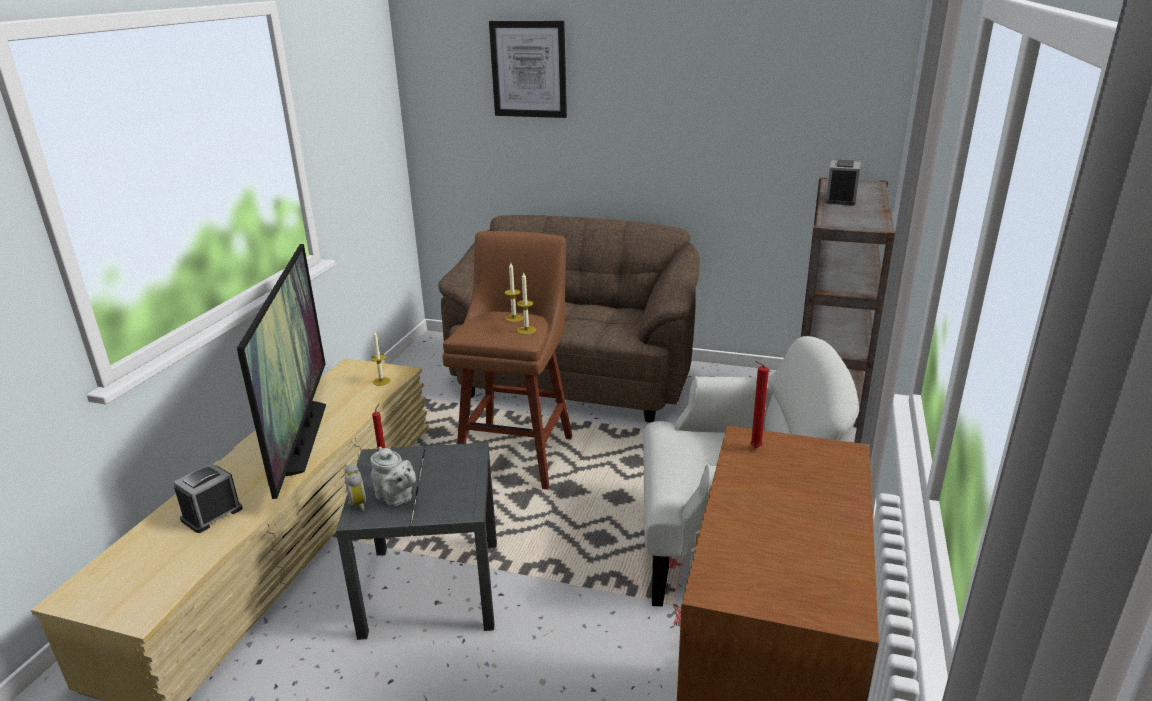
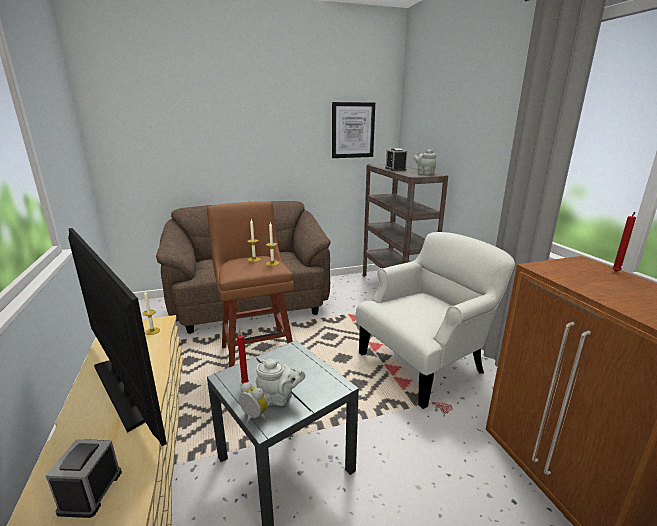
camera: 35 degrees left, 5 degrees down
(529, 69) = (187, 109): picture -> picture (353, 130)
(754, 448) = (550, 270): red candle -> red candle (615, 272)
(866, 220) = (424, 173): none -> grey teapot

